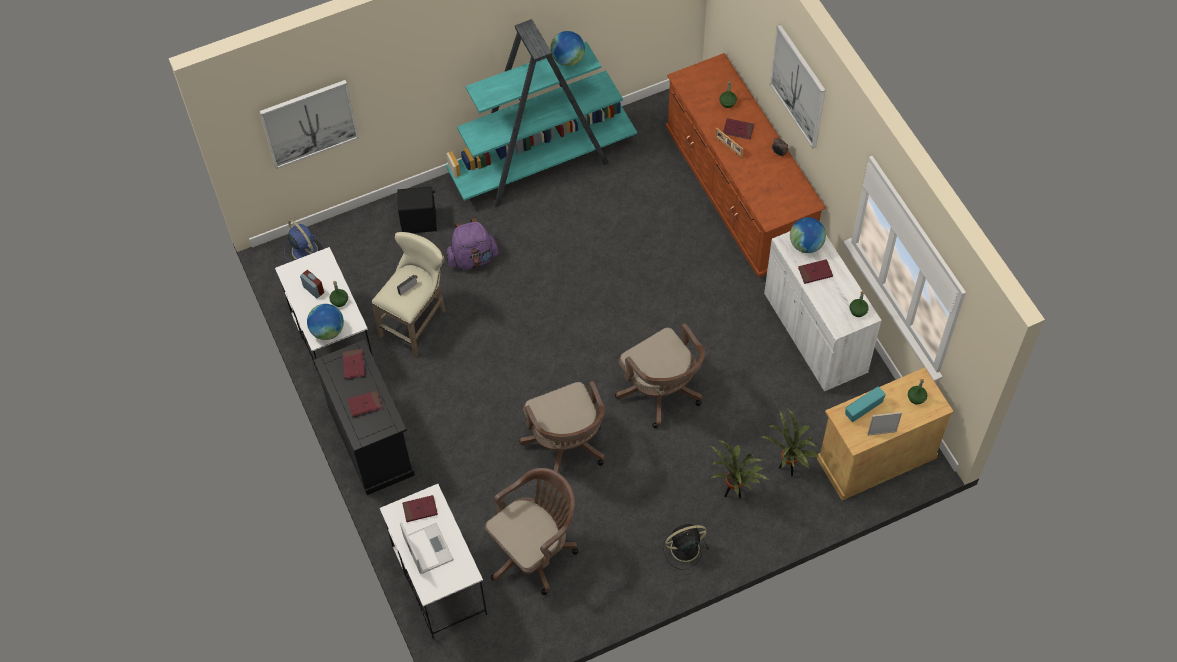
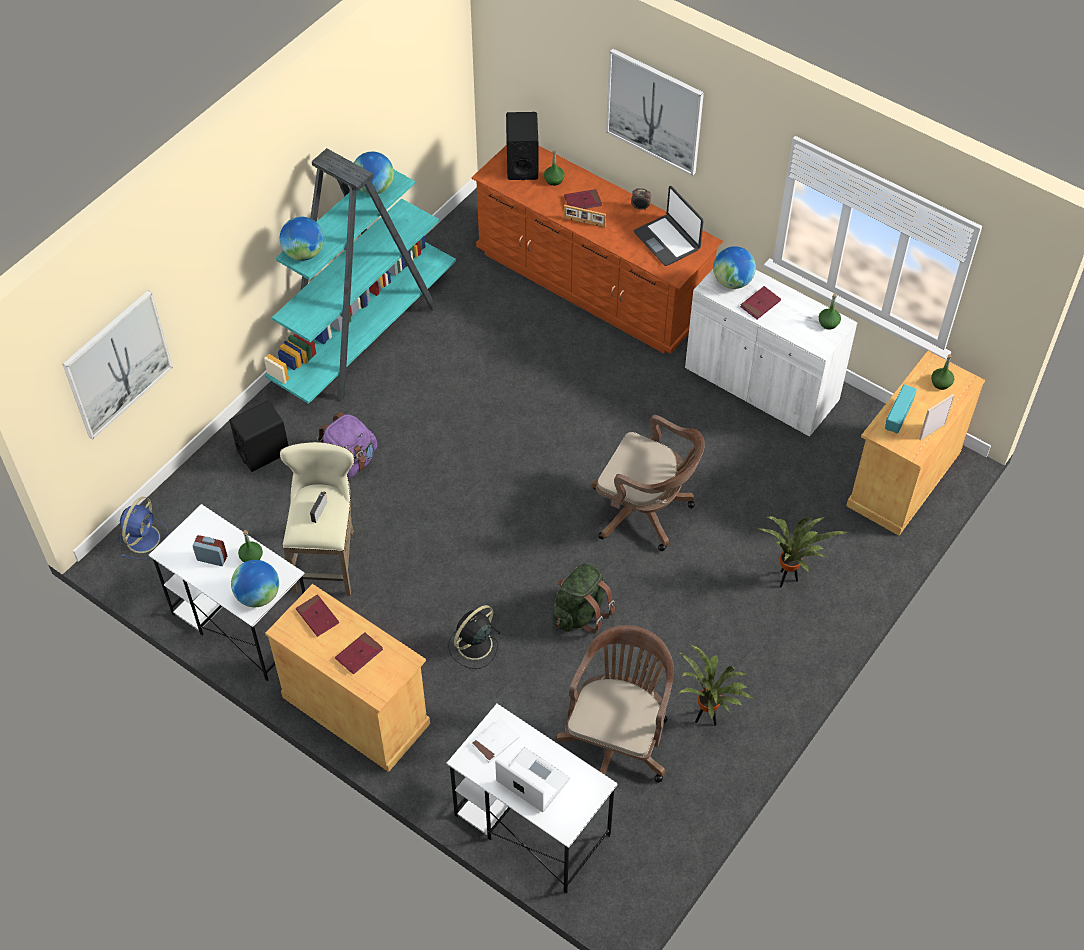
camera: 30 degrees left, 5 degrees down
(304, 249) = (144, 537): blue fan -> blue fan turned 90 degrees clockwise
(371, 441) = (356, 710): black cabinet -> beige cabinet
(420, 509) = (495, 741): red book -> white book
(486, 91) = (304, 253): none -> globe
(567, 446) = (580, 613): brown office chair -> green backpack
(683, 549) = (774, 660): black fan -> black fan (473, 645)
(711, 80) = (522, 165): none -> black speaker
(782, 189) = (667, 240): none -> laptop
(788, 469) = (825, 530): potted plant -> potted plant (706, 719)

